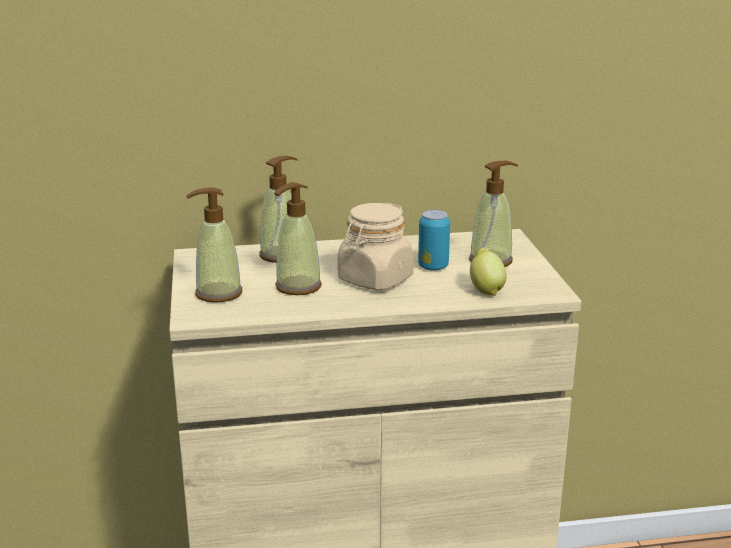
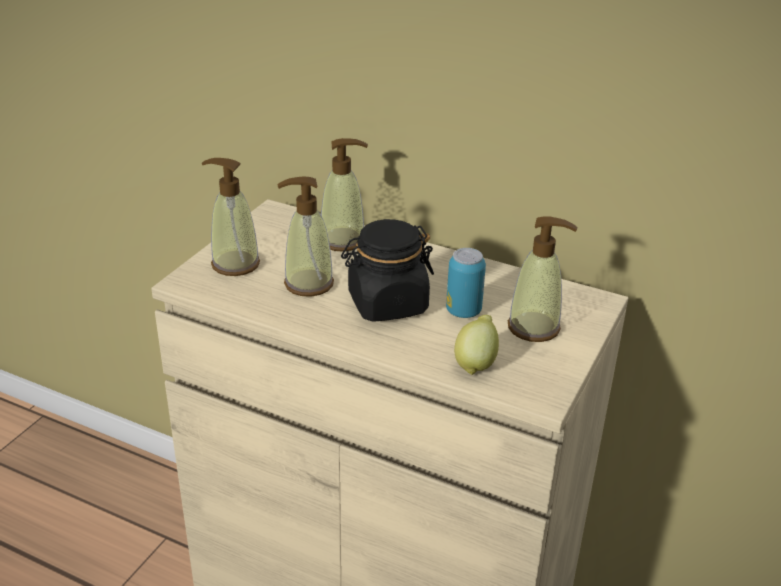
camera: 35 degrees right, 10 degrees up
(375, 279) = (387, 304): beige jar -> black jar

